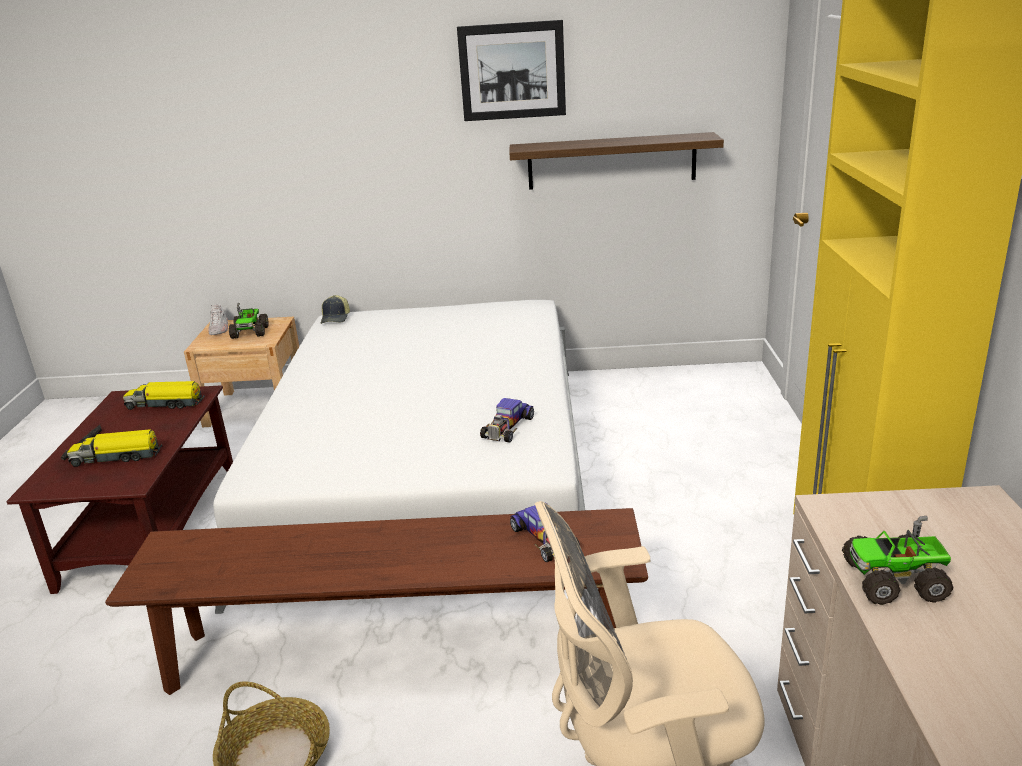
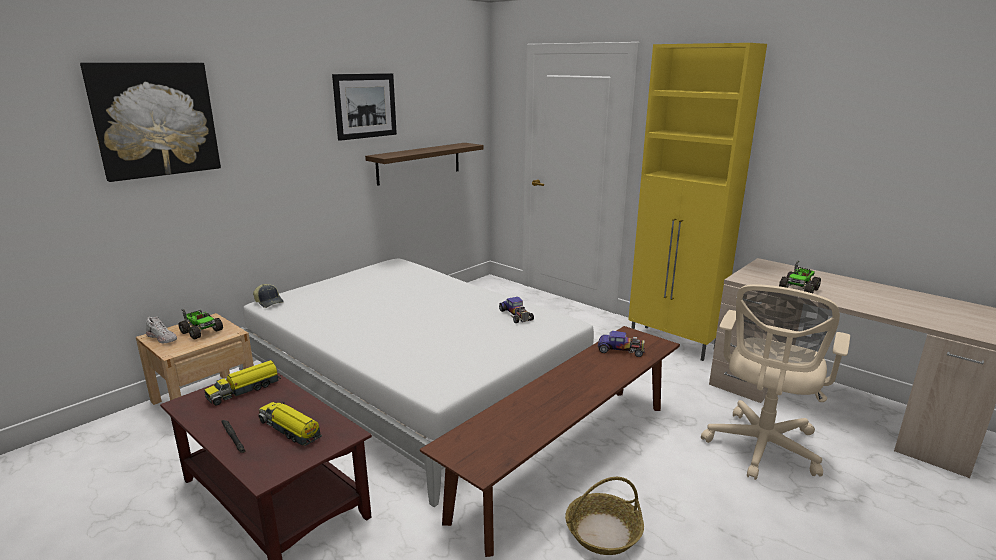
camera: 50 degrees left, 5 degrees down
(118, 457) = (290, 430): toy truck -> toy truck turned 90 degrees clockwise
(229, 90) = (155, 120): none -> picture

